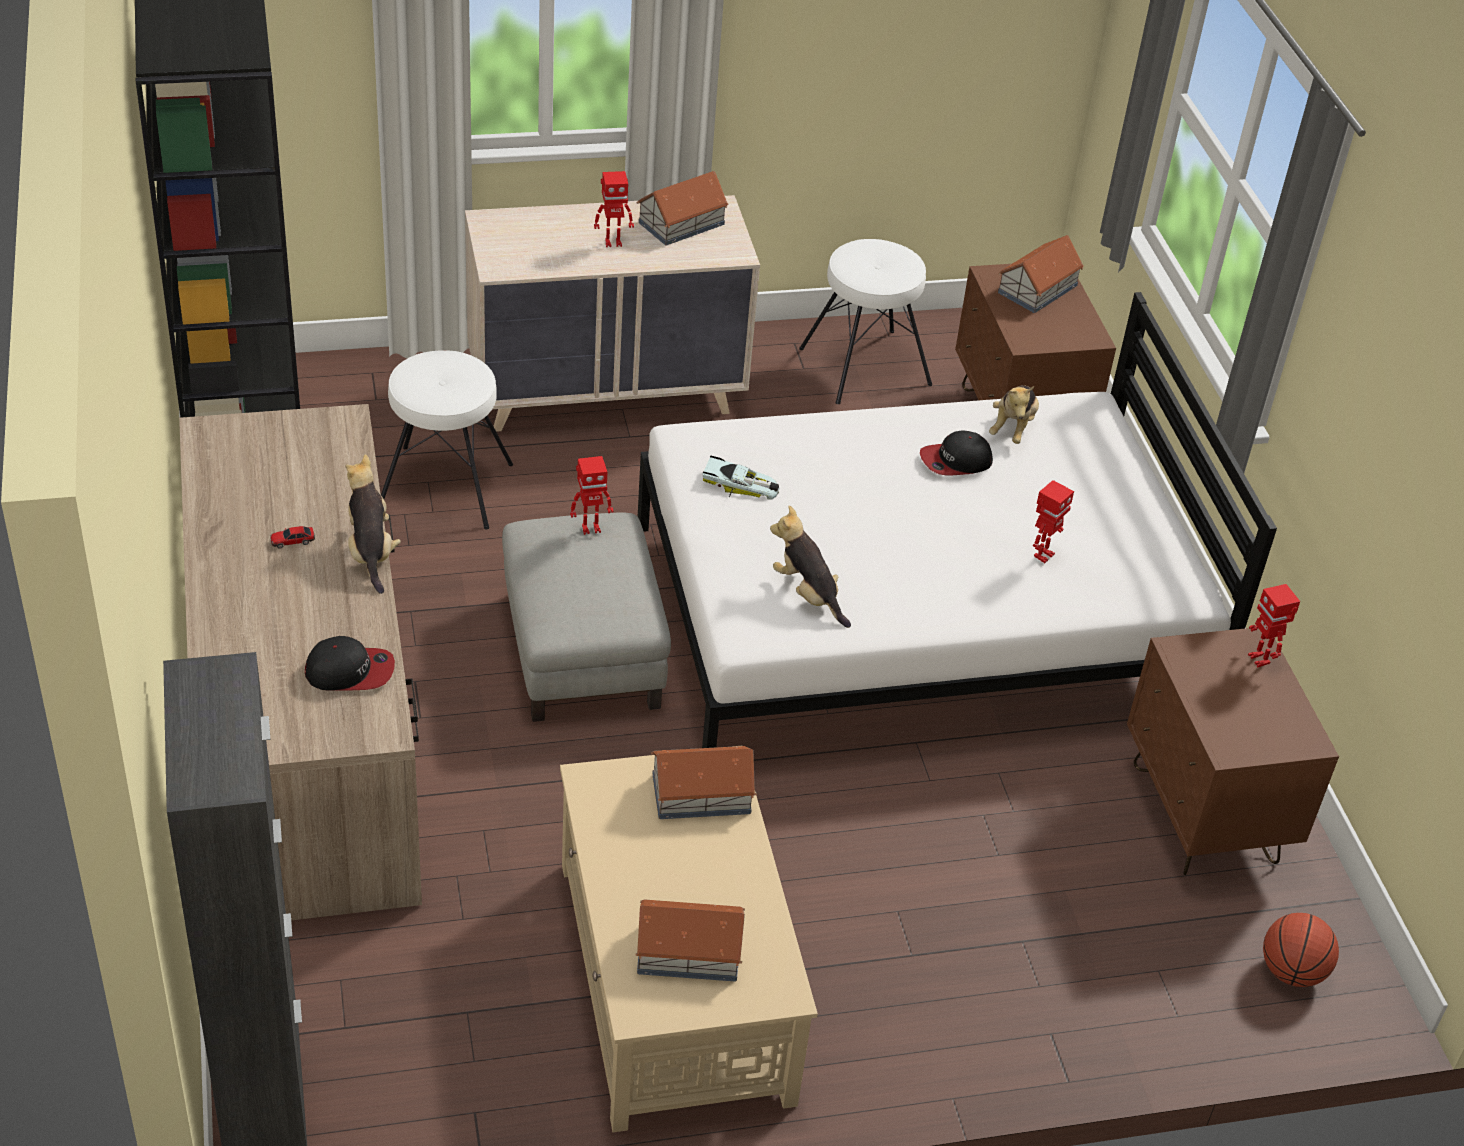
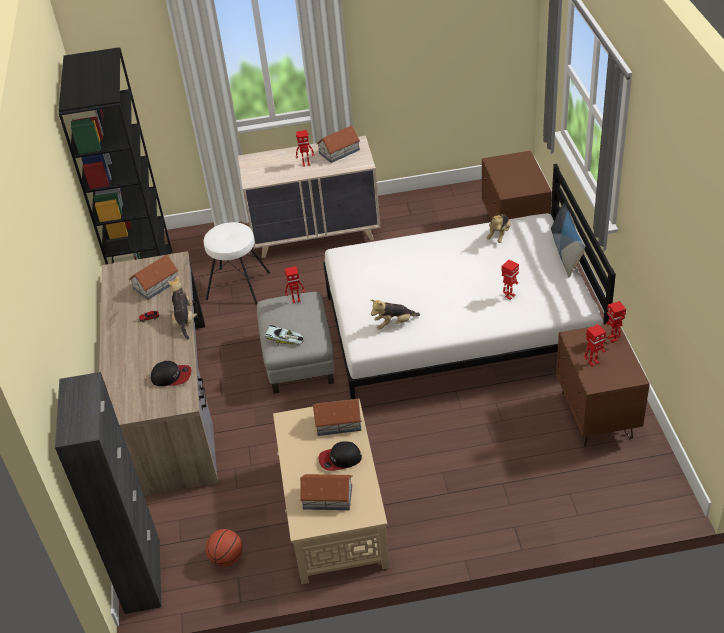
camera: 10 degrees right, 0 degrees up
(740, 485) = (365, 274): toy car -> toy car (285, 338)
(808, 594) = (394, 324): plush toy -> plush toy turned 75 degrees counterclockwise
(864, 365) = (440, 210): white stool -> none
(955, 461) = (470, 254): cap -> cap (340, 459)
(1038, 288) = (515, 166): toy house -> toy house (157, 284)
(1150, 474) = (566, 252): none -> pillow
(1224, 705) = (593, 362): none -> toy robot
(1292, 972) = (636, 490): basketball -> basketball (227, 558)

